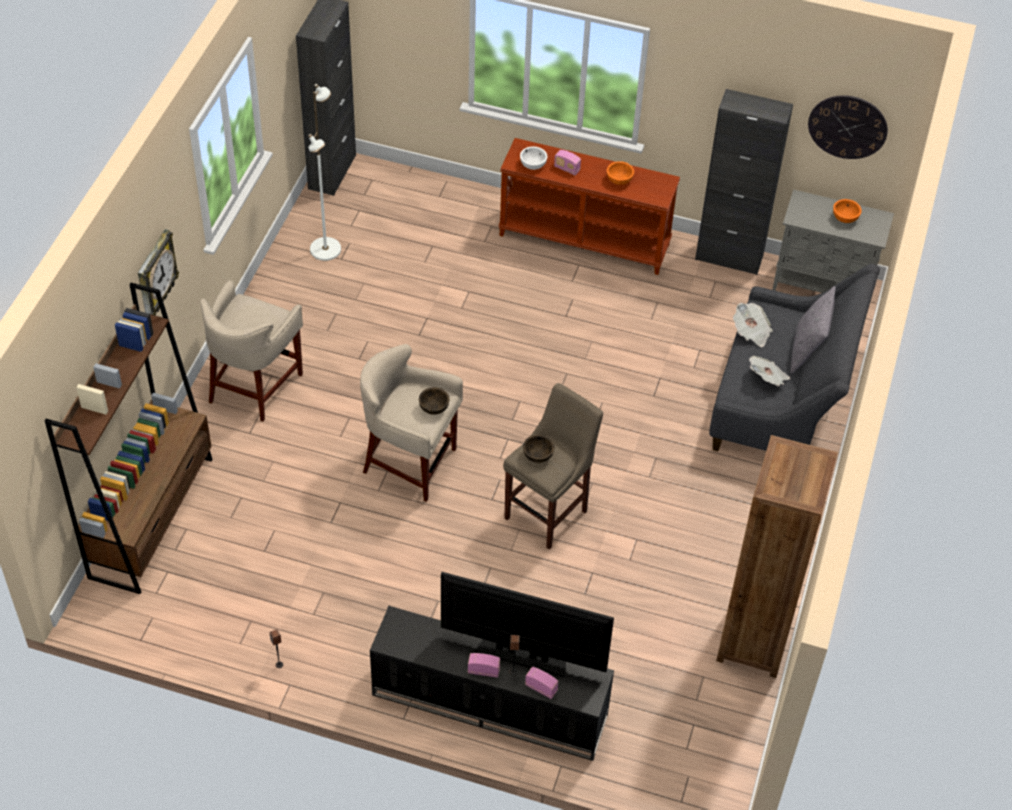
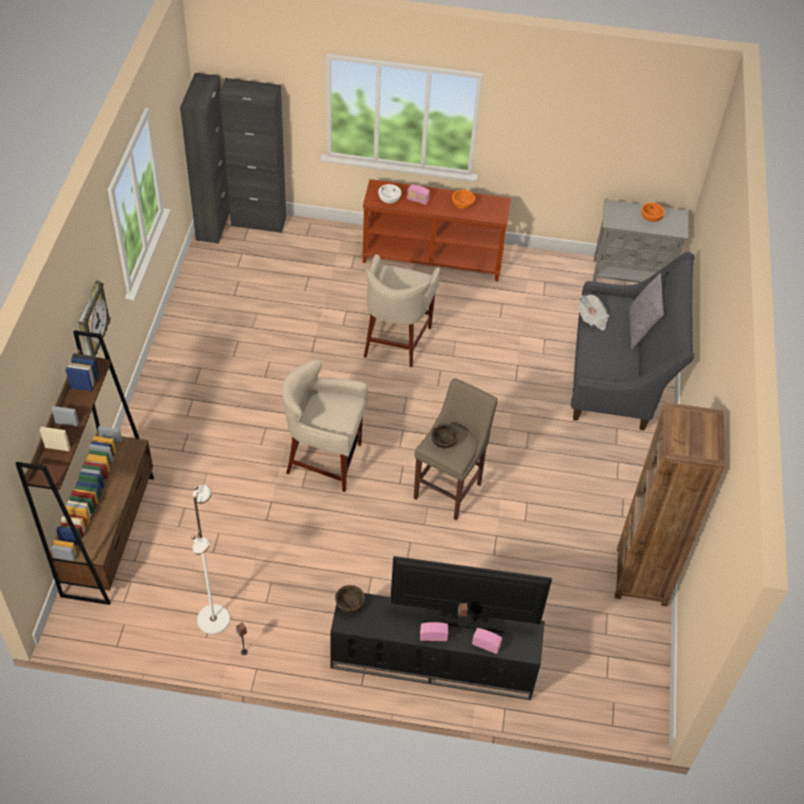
camera: 10 degrees left, 0 degrees up
(255, 386) = (180, 410): beige stool -> beige stool (396, 340)
(326, 249) = (220, 288): white floor lamp -> white floor lamp (214, 619)
(434, 407) = (346, 411): brown bowl -> brown bowl (349, 604)
(729, 257) = (551, 261): black cabinet -> black cabinet (258, 222)
(768, 378) = (614, 355): newspaper -> none
(847, 126) = (651, 141): wall clock -> none

